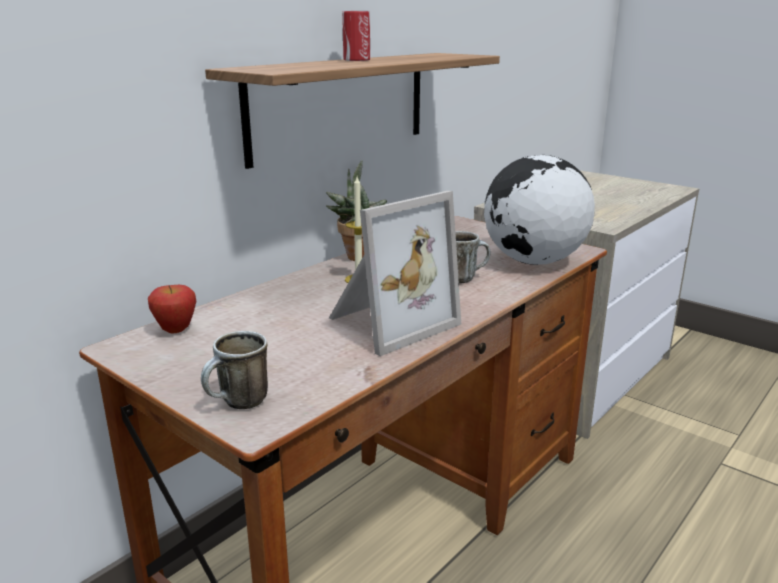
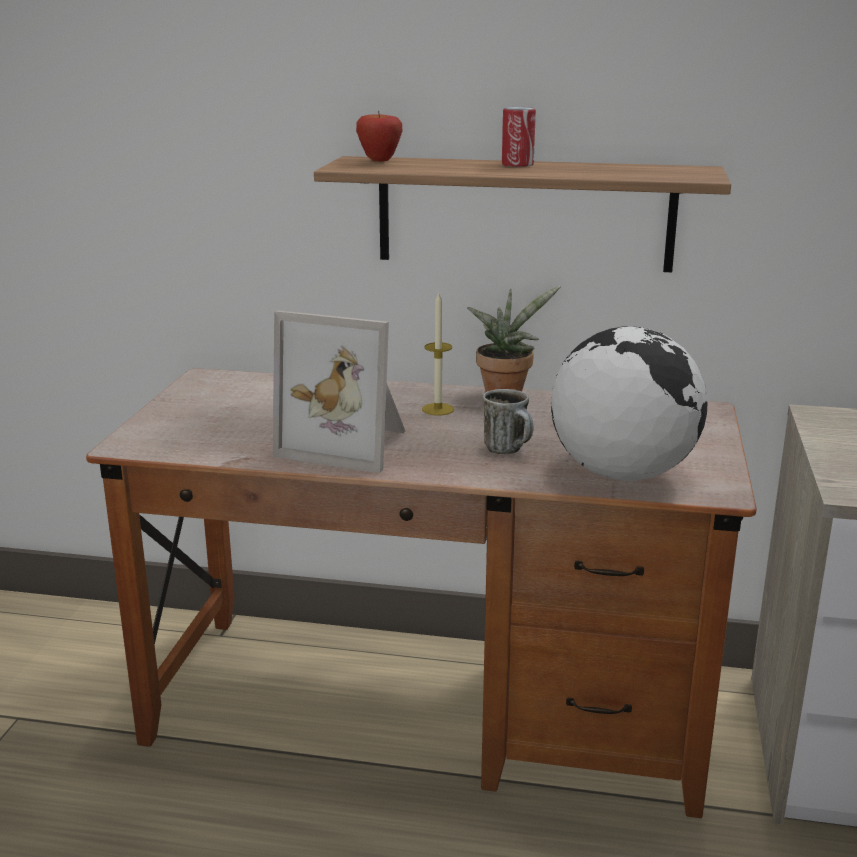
camera: 60 degrees right, 0 degrees up
(176, 331) = (248, 382): apple -> apple (379, 161)
(239, 404) = (149, 433): mug -> none

